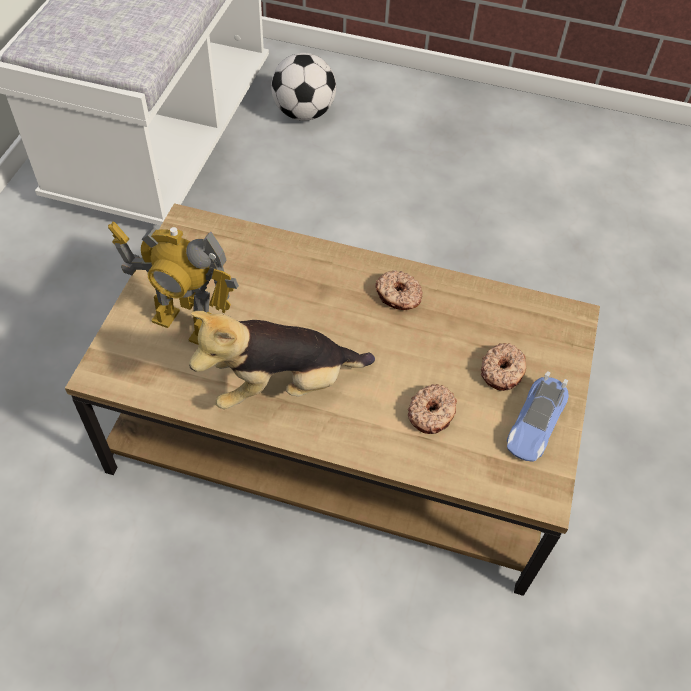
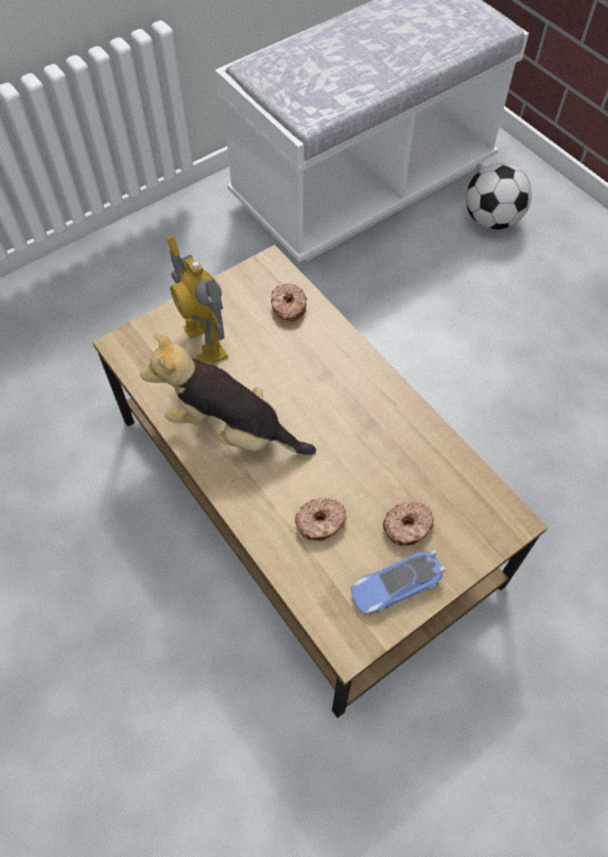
camera: 40 degrees right, 5 degrees up
(398, 296) = (378, 414): donut -> donut (288, 307)

